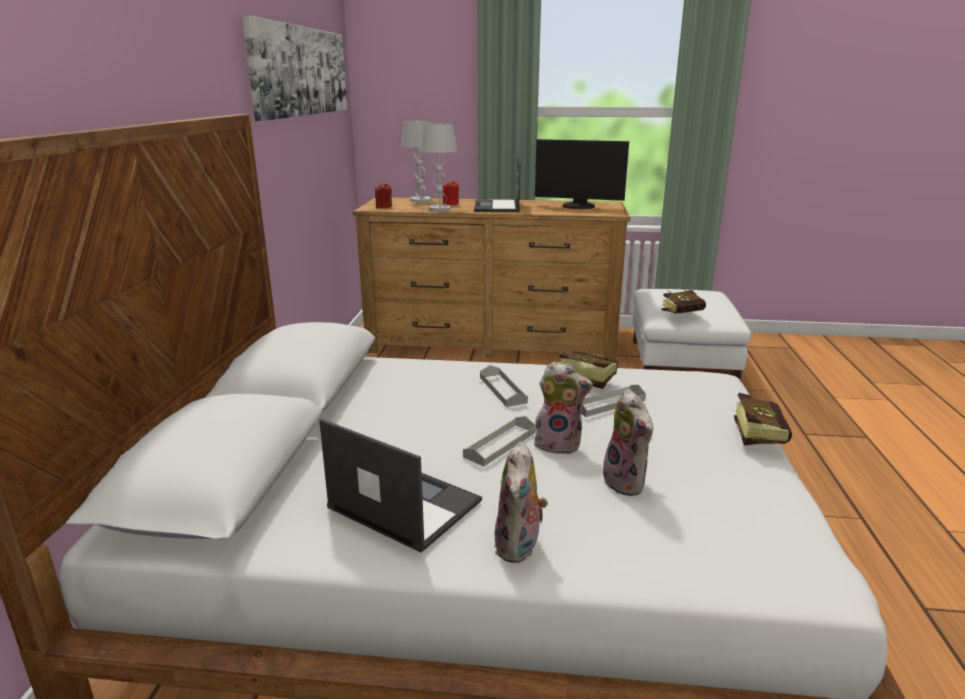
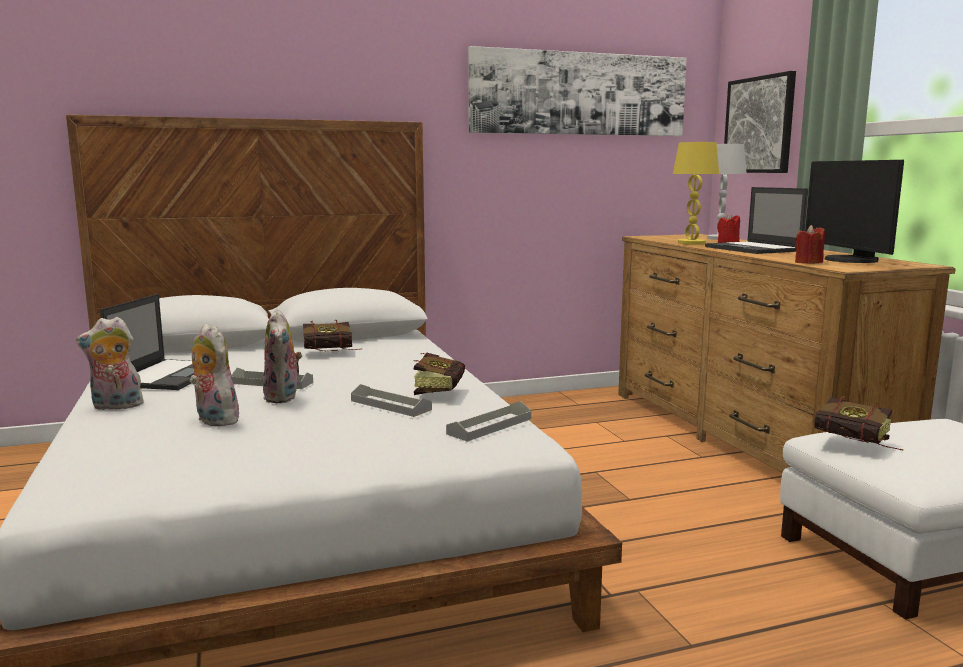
camera: 65 degrees right, 10 degrees down
(384, 207) = (659, 237): red candle -> red candle (808, 262)
(412, 101) = (759, 125): none -> picture
(440, 209) = (692, 243): white table lamp -> yellow table lamp
(497, 207) = (754, 249): laptop -> laptop turned 90 degrees counterclockwise
(502, 389) = (386, 372): grey tray -> grey tray (489, 426)
(627, 483) = (213, 420): plush toy -> plush toy turned 90 degrees clockwise
(757, 434) = (362, 465): book -> book (334, 353)

